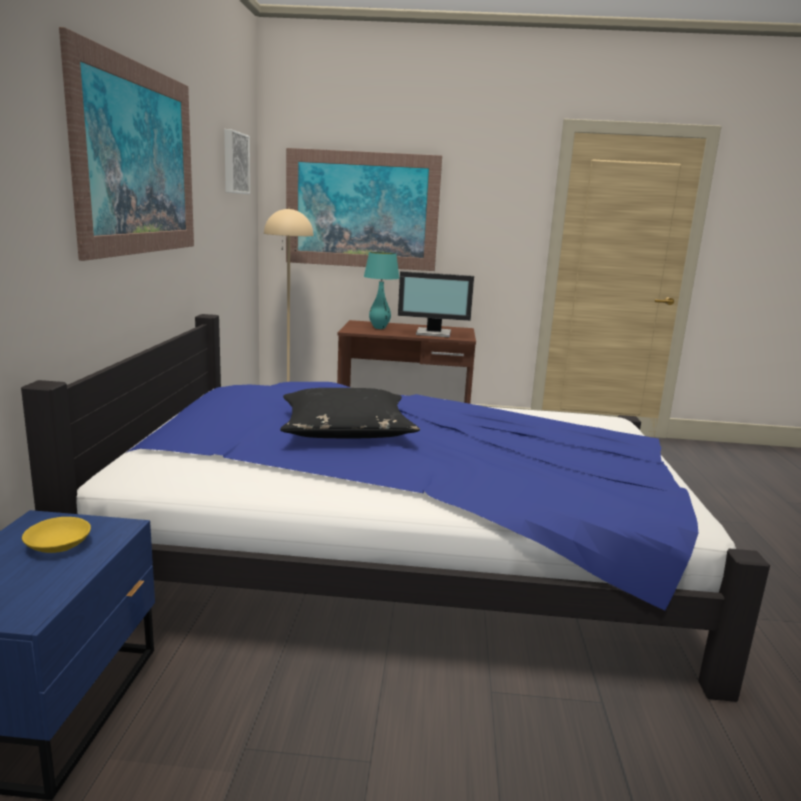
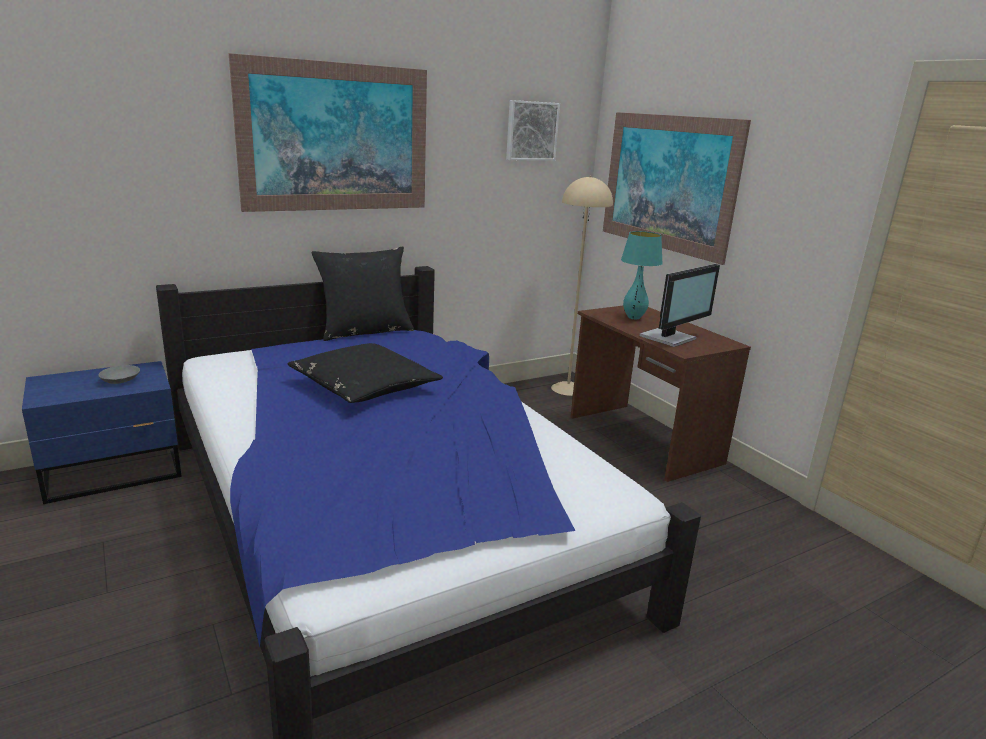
camera: 55 degrees right, 5 degrees up
(58, 545) = (120, 381): yellow bowl -> grey bowl
(192, 399) = (365, 331): none -> black pillow
(434, 333) = (670, 338): monitor -> monitor turned 105 degrees counterclockwise

